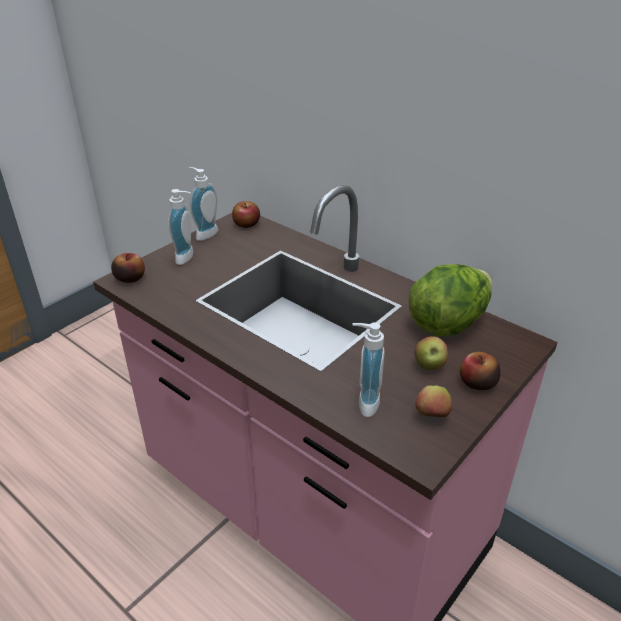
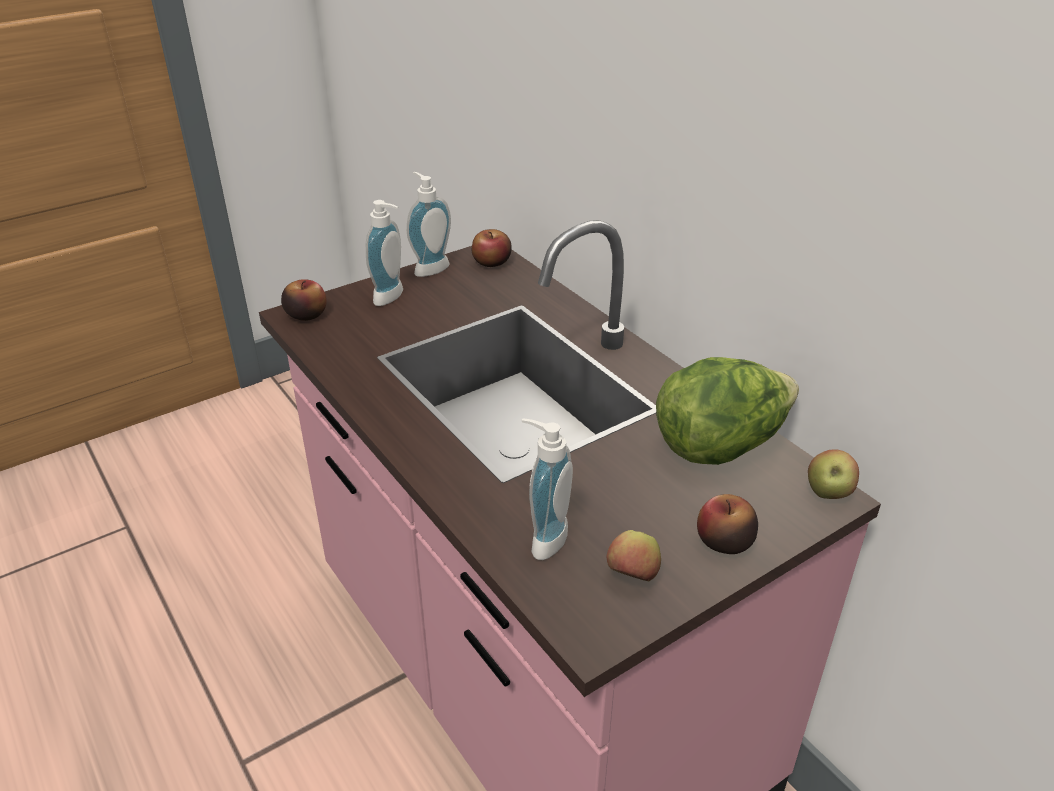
camera: 15 degrees right, 0 degrees up
(429, 366) = (662, 504): apple -> apple (828, 493)

